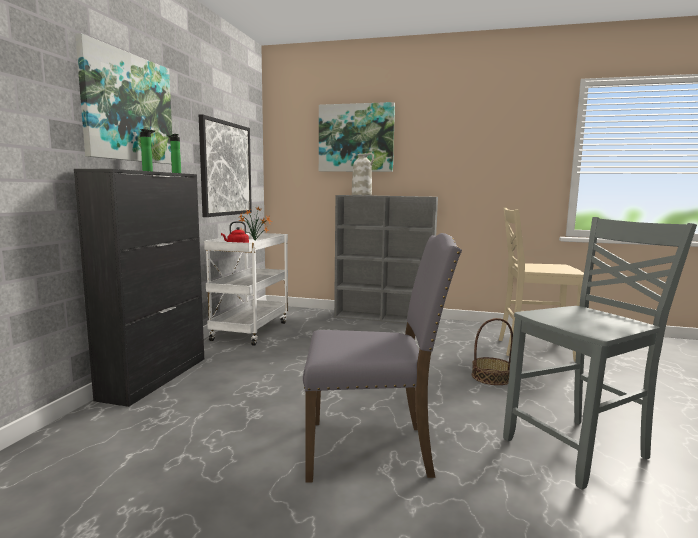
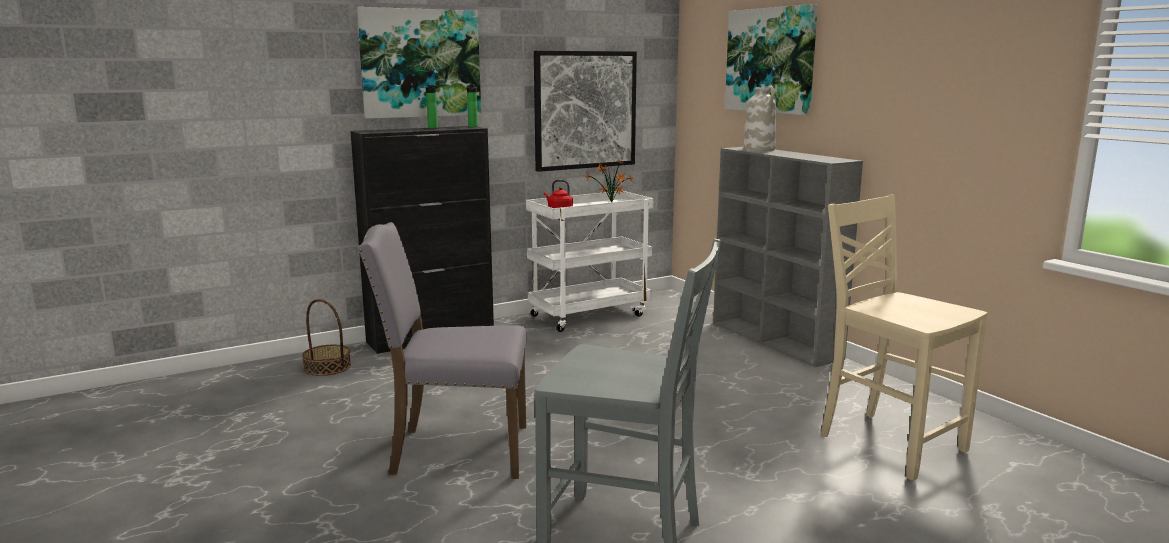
camera: 45 degrees right, 5 degrees up
(372, 449) = (457, 451): grey chair -> grey chair turned 135 degrees clockwise
(491, 377) = (727, 447): basket -> basket (327, 367)

